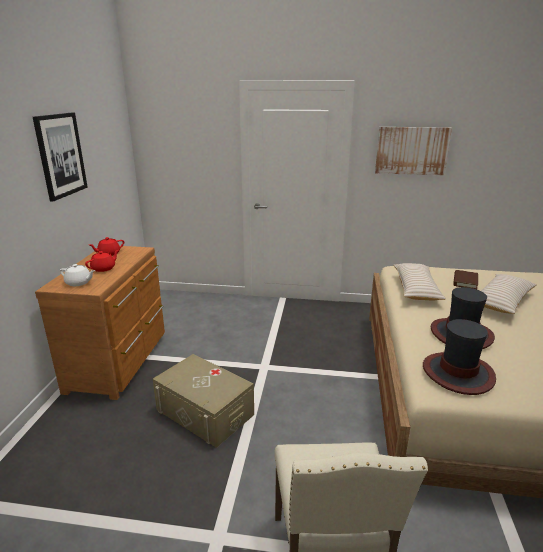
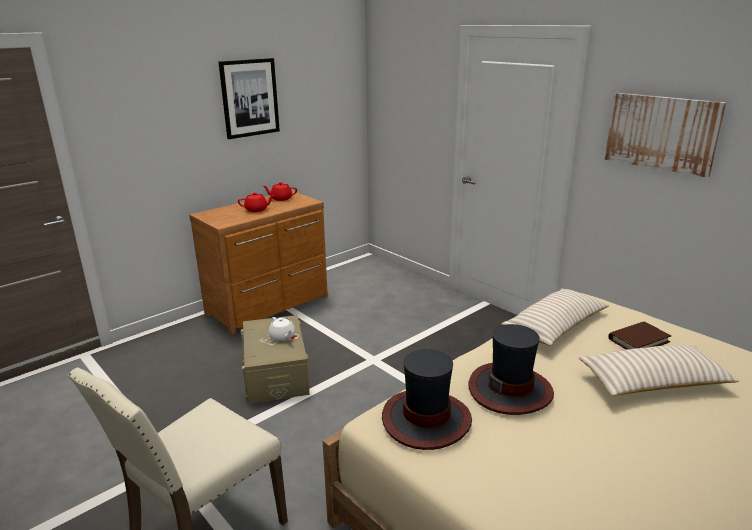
camera: 40 degrees right, 0 degrees up
(79, 283) = (222, 216): white teapot -> white teapot (282, 336)

